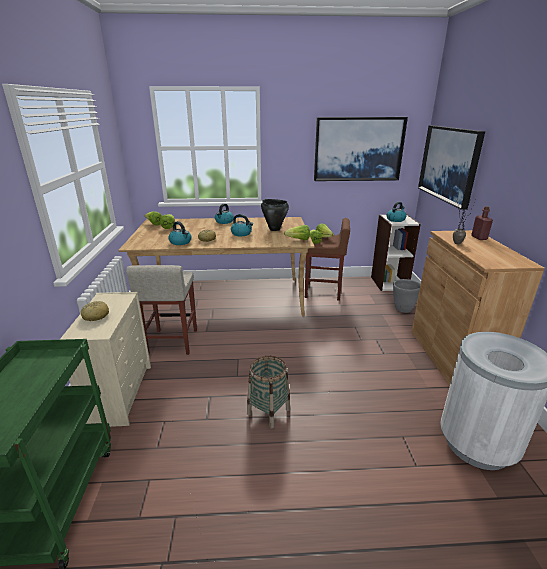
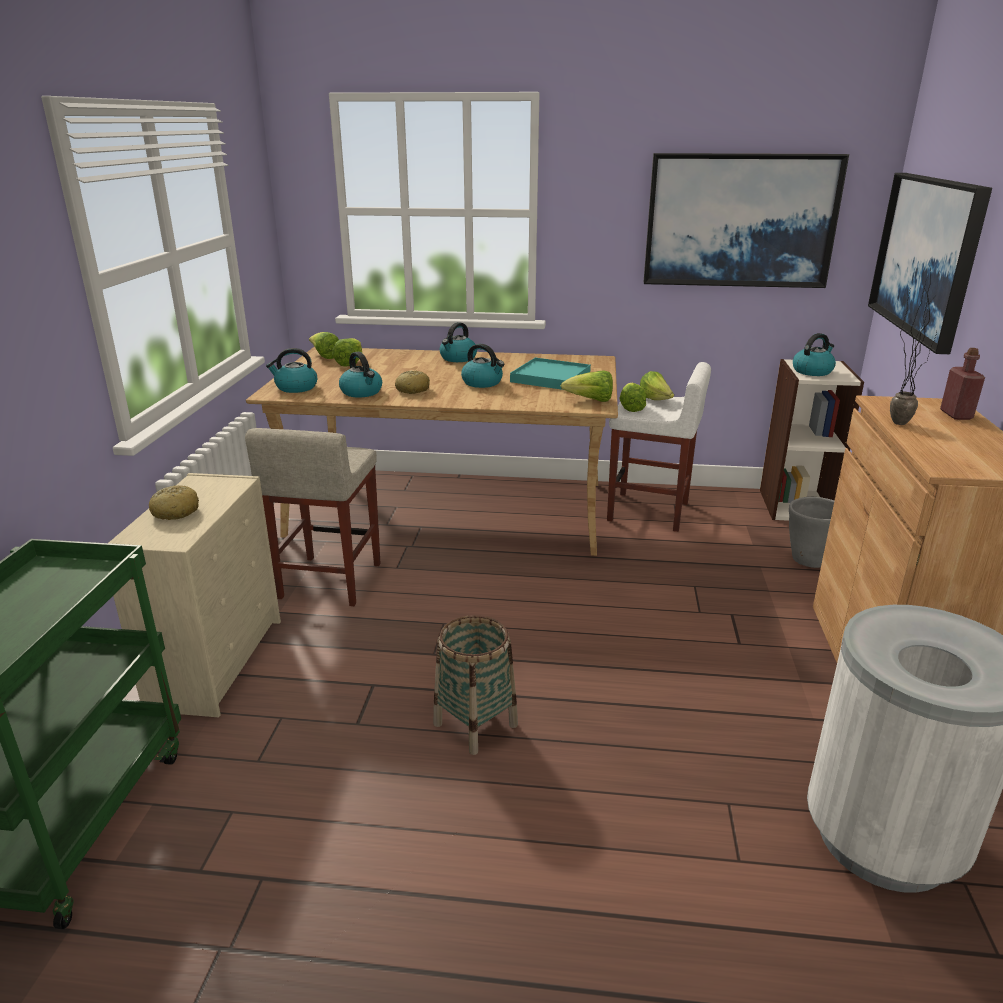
camera: 10 degrees right, 0 degrees up
(144, 242) = (295, 388): none -> kettle
(274, 229) = (550, 377): black cooking pot -> turquoise tray
(323, 291) = (649, 512): brown stool -> white stool

